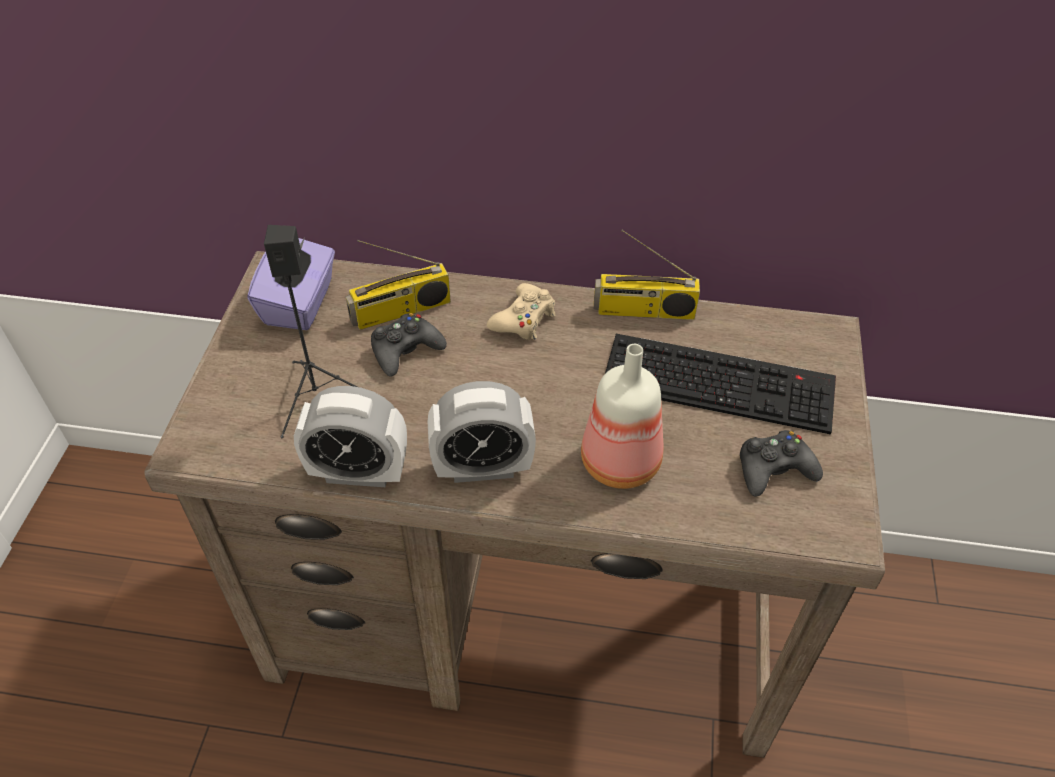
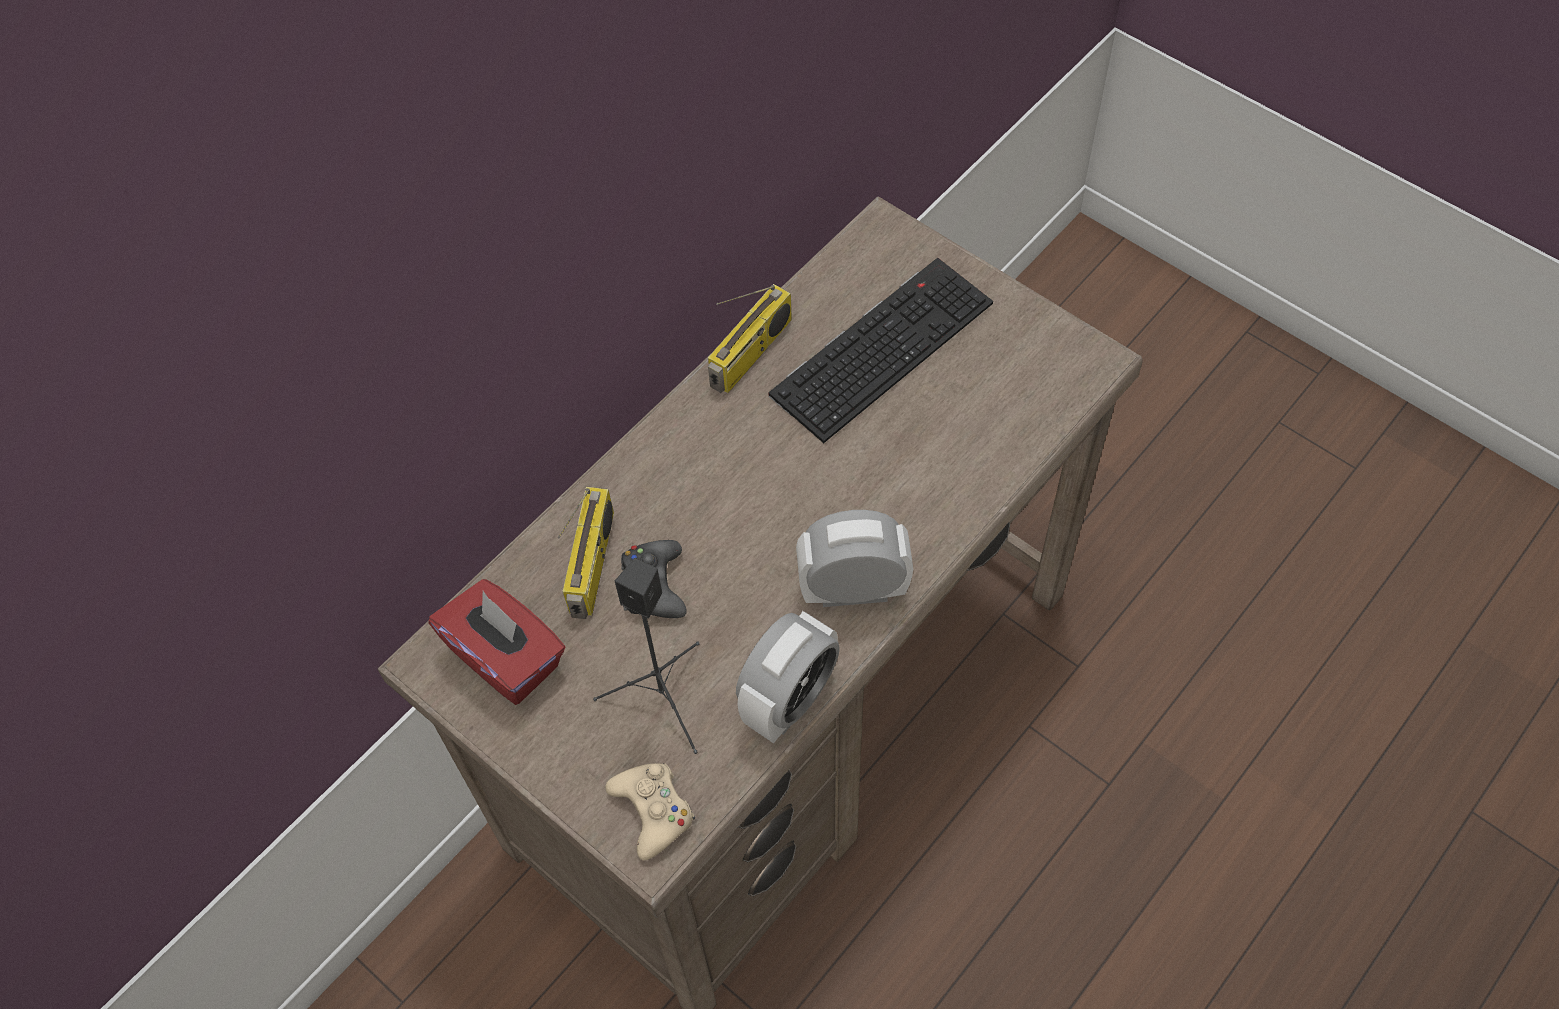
camera: 55 degrees left, 10 degrees up
(300, 303) = (507, 657): purple tissue box -> red tissue box
(482, 468) = (853, 590): alarm clock -> alarm clock turned 120 degrees counterclockwise
(524, 319) = (687, 459): beige game controller -> beige game controller (653, 811)
(623, 462) = (921, 475): bottle -> none
(774, 469) = (1001, 367): black game controller -> none

